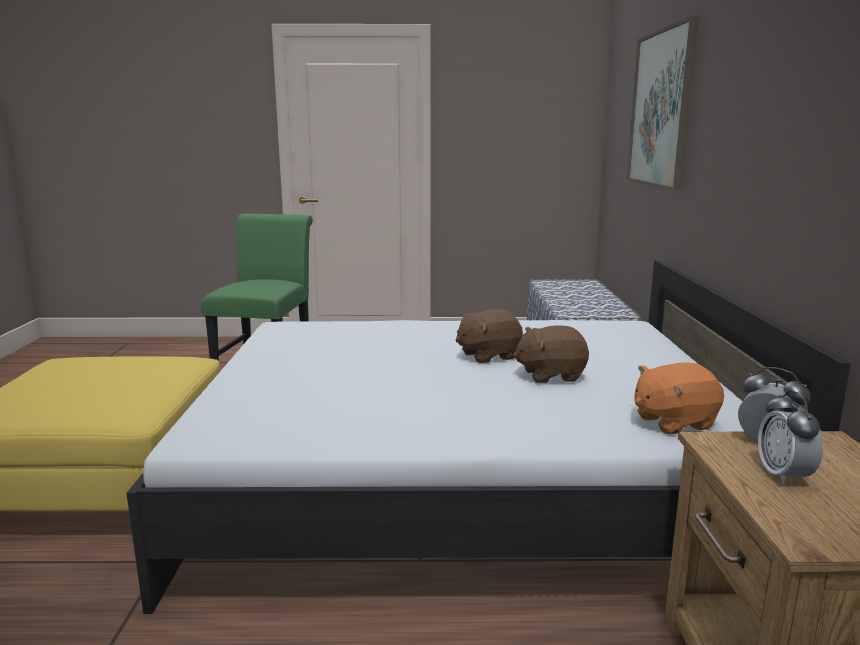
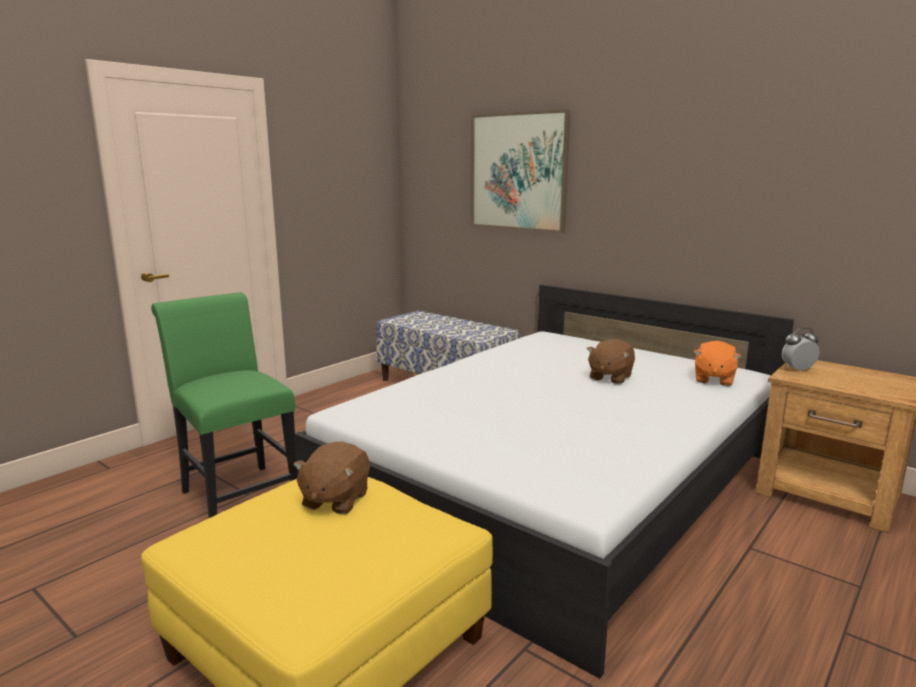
camera: 50 degrees left, 0 degrees up
(488, 355) = (550, 378): brown plush toy -> brown plush toy (335, 500)
(783, 475) = (835, 379): alarm clock -> none

